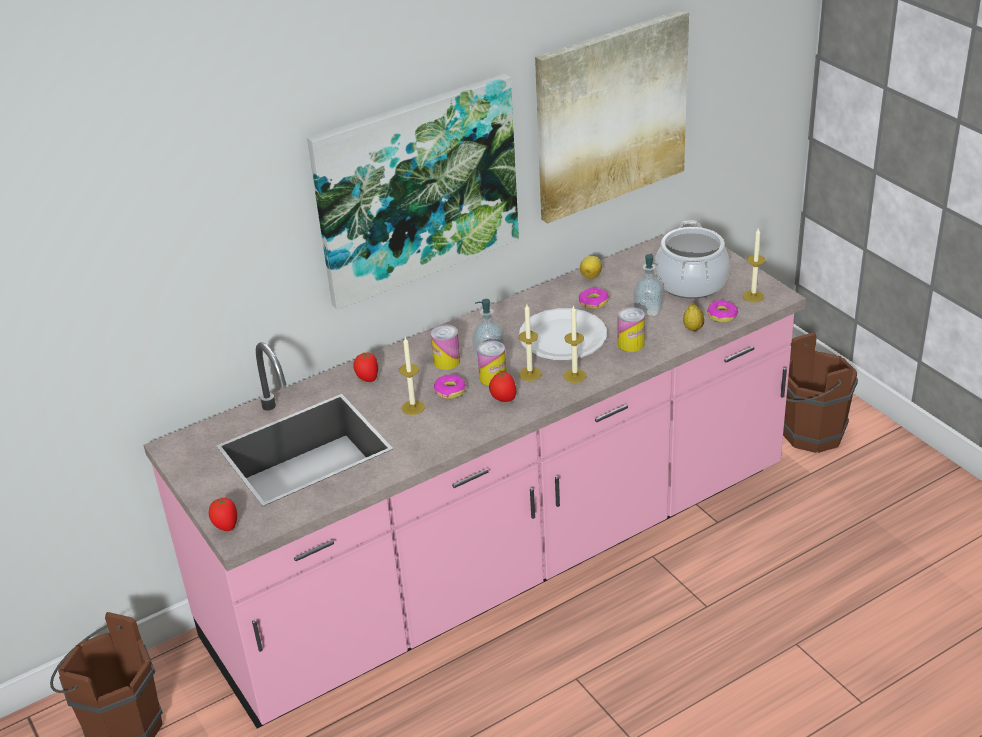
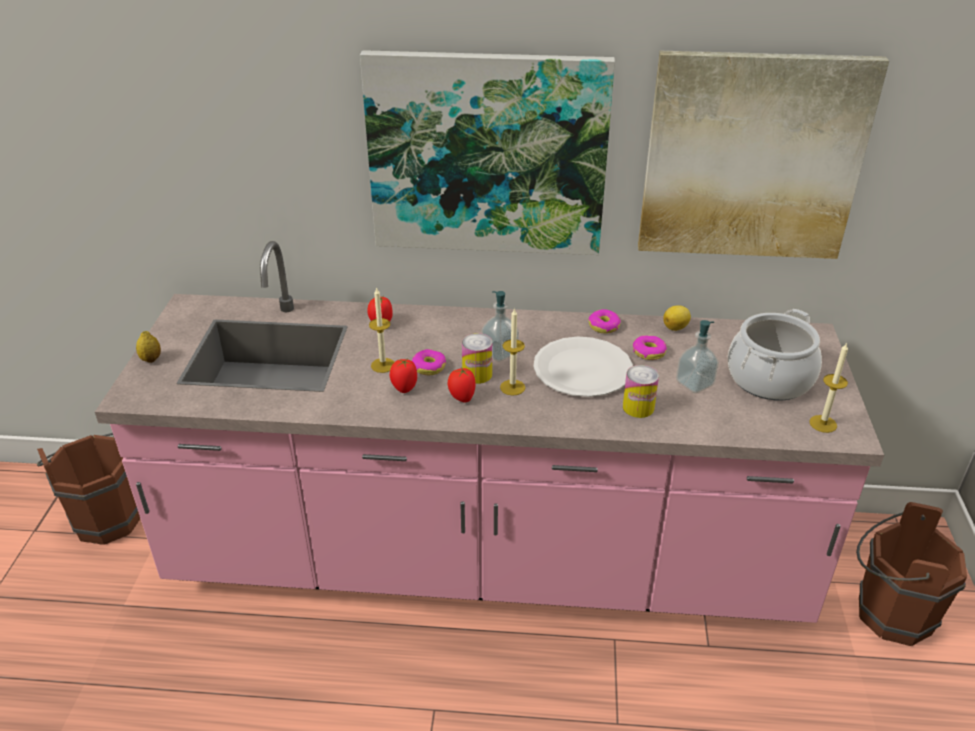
camera: 35 degrees right, 0 degrees up
(226, 526) = (132, 385): tomato -> tomato (404, 388)
(446, 361) = (458, 341): can -> none
(575, 376) = (549, 410): candle -> none
(693, 328) = (719, 424): lemon -> lemon (151, 359)
(722, 316) = (765, 427): donut -> donut (604, 326)

